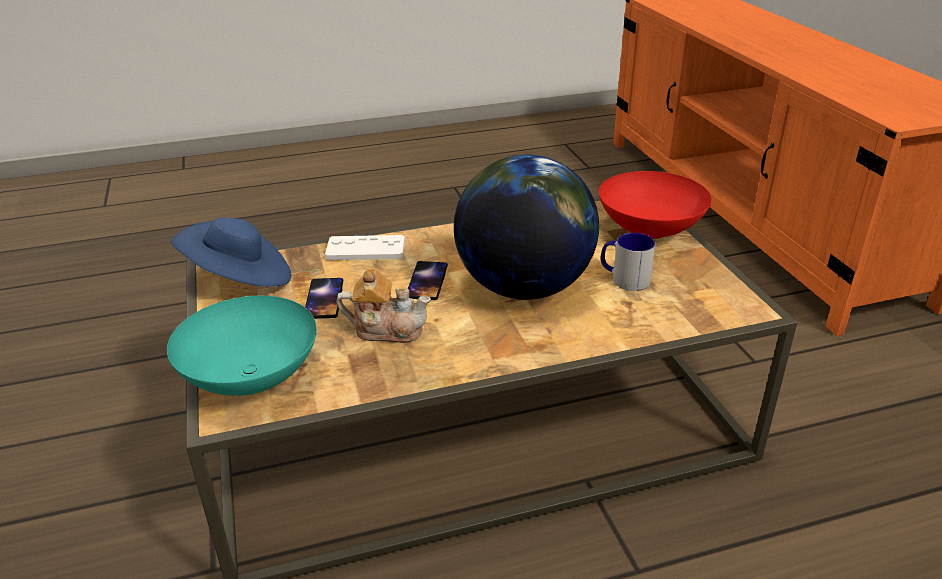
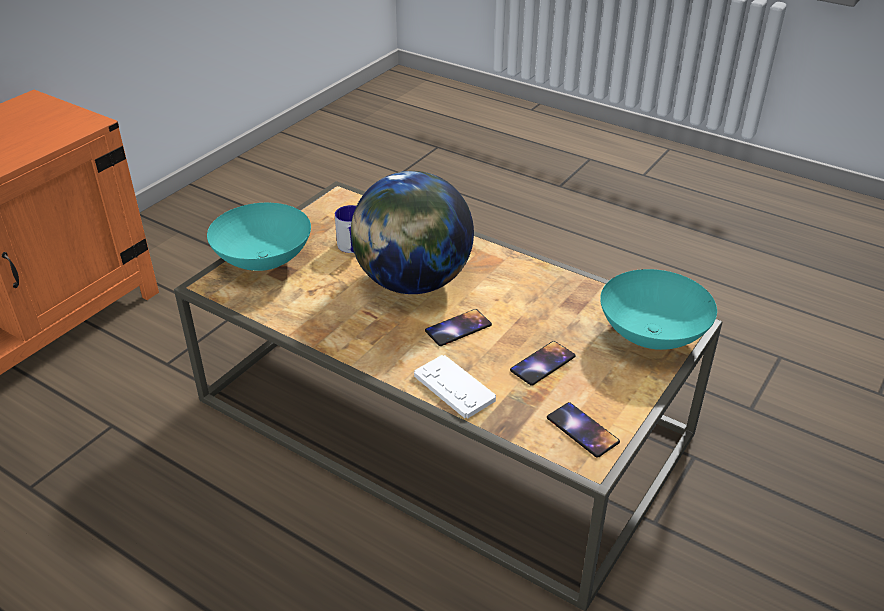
camera: 130 degrees left, 5 degrees up
(240, 279) = (582, 430): blue hat -> phone
(387, 329) = (534, 313): teapot -> none
(648, 230) = (263, 262): red bowl -> turquoise bowl

